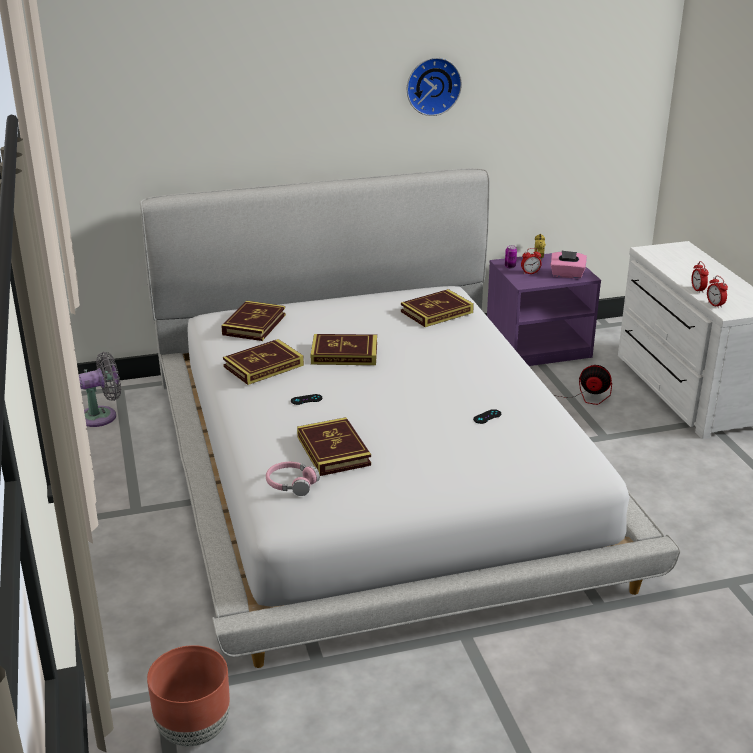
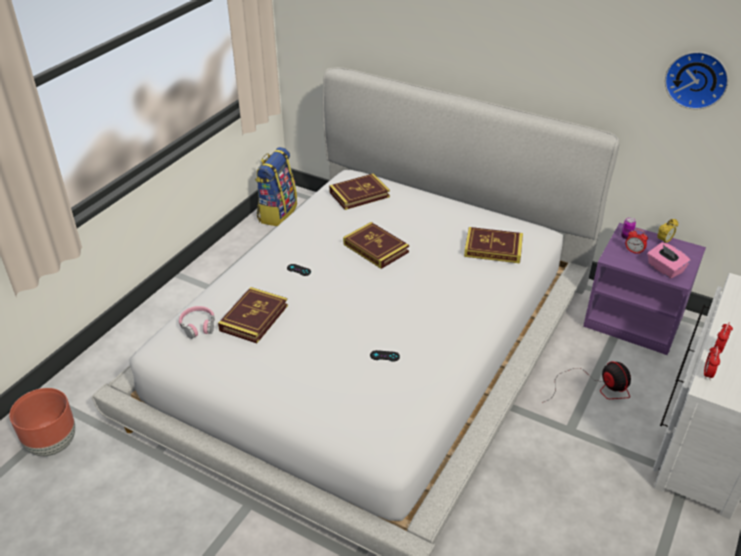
camera: 45 degrees right, 10 degrees up
(102, 416) = (277, 213): grey fan -> backpack
(263, 366) = (315, 229): book -> none
(432, 85) = (591, 42): wall clock -> wall clock (697, 79)

